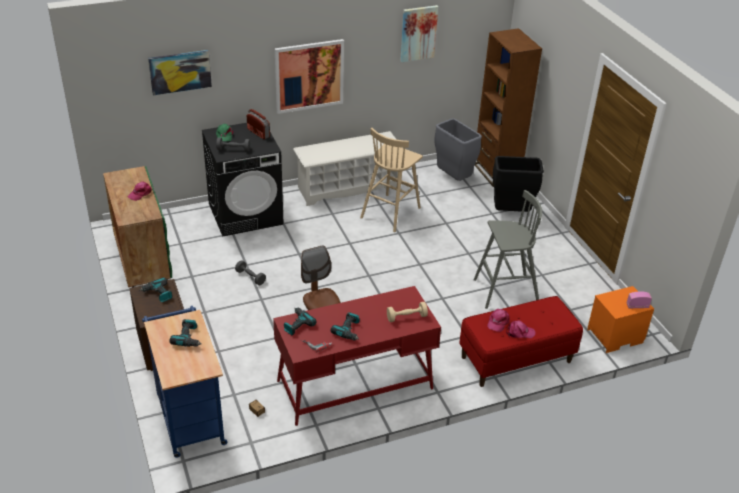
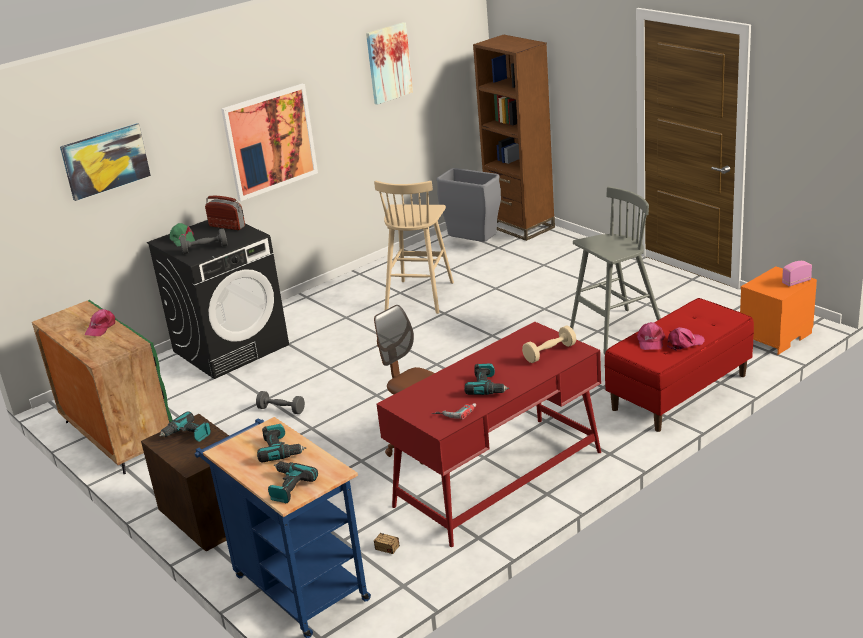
camera: 15 degrees left, 10 degrees down
(297, 324) = (413, 400): power drill -> power drill (287, 487)
(348, 187) = (348, 287): white shoe rack -> none
(511, 213) = (565, 258): black trash can -> none

